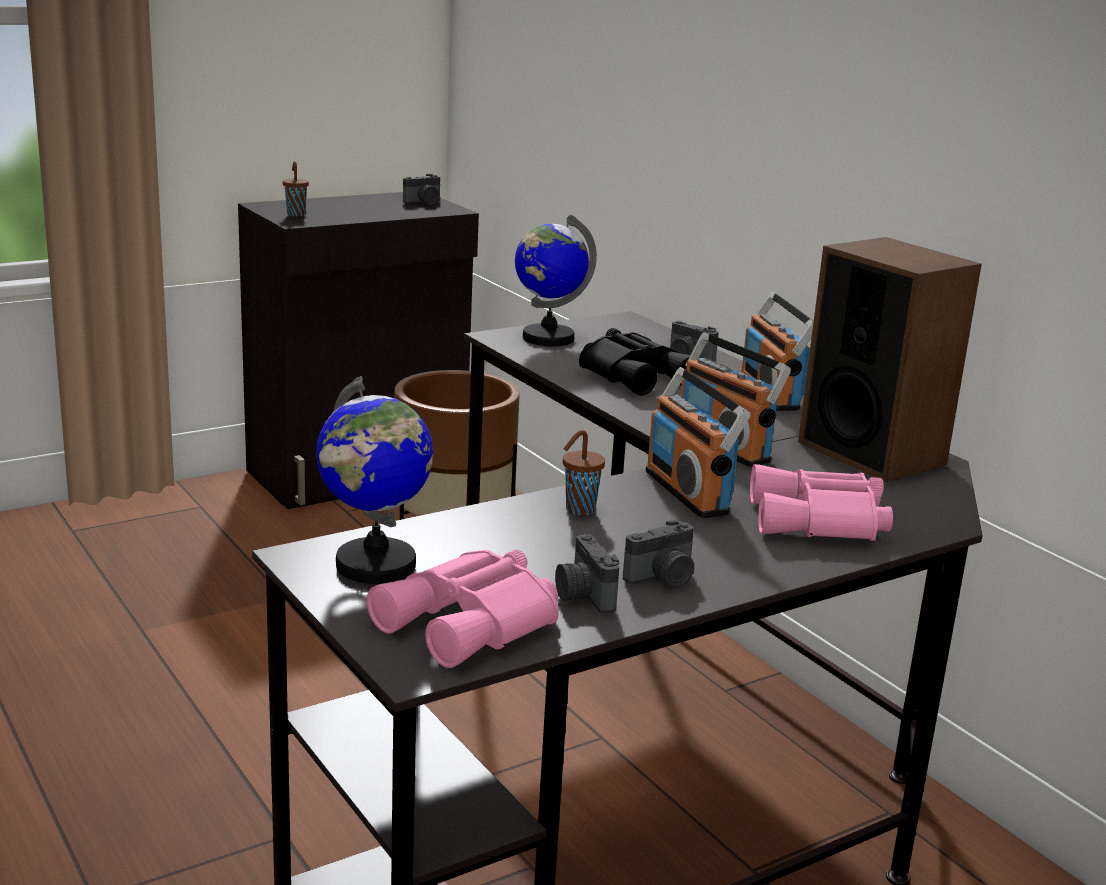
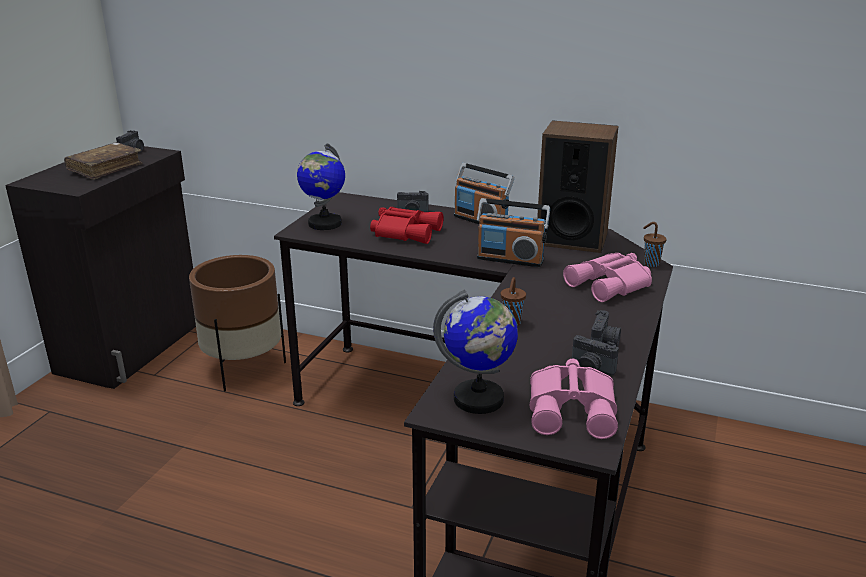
camera: 35 degrees left, 5 degrees up
(296, 214) = (65, 183): brown cup -> brown cup (650, 263)
(362, 211) = (105, 168): none -> brown book
(636, 375) = (405, 232): black binoculars -> red binoculars
(688, 492) = (538, 292): radio -> none

